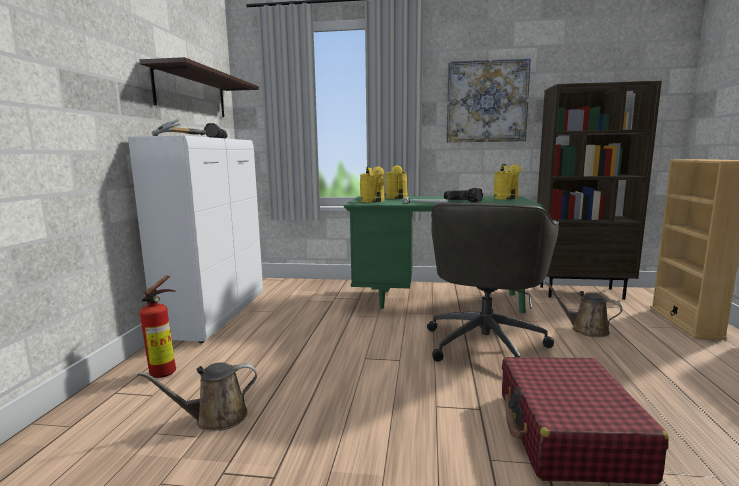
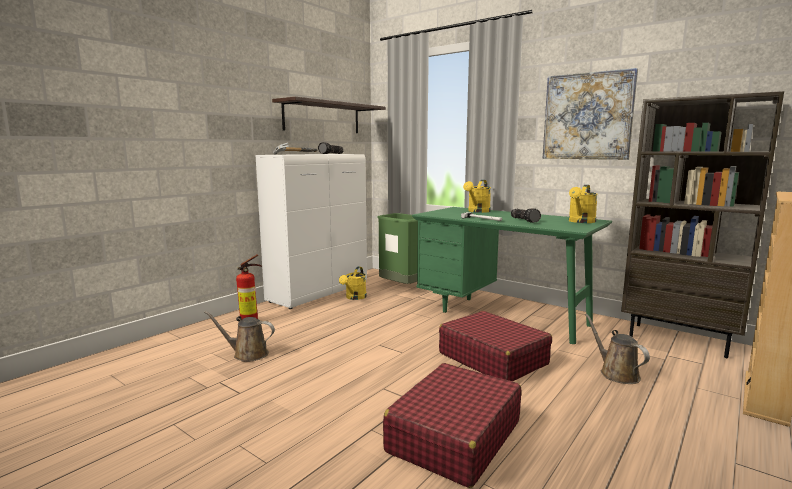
camera: 30 degrees right, 0 degrees up
(306, 292) = (402, 288): none -> green trash can
(373, 201) = (445, 213): yellow watering can -> yellow watering can (354, 297)
(485, 343) = (492, 358): grey office chair -> red suitcase

